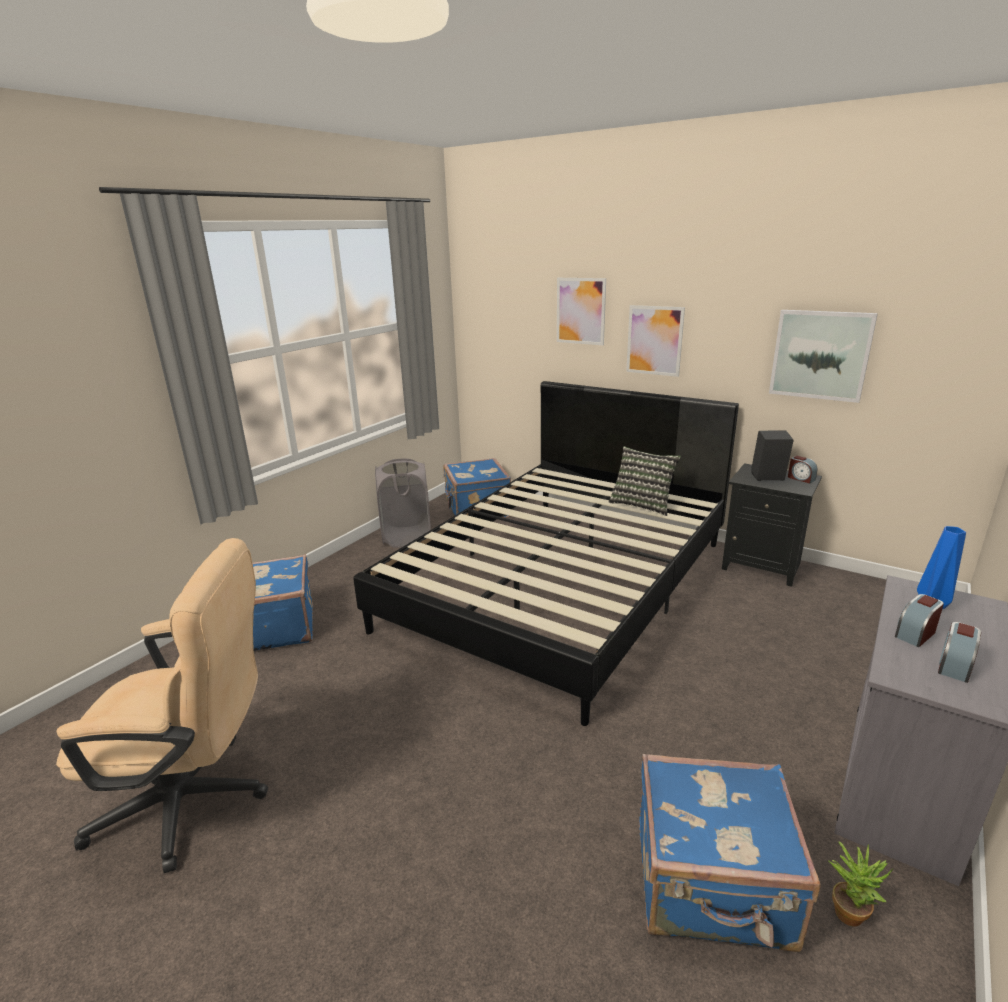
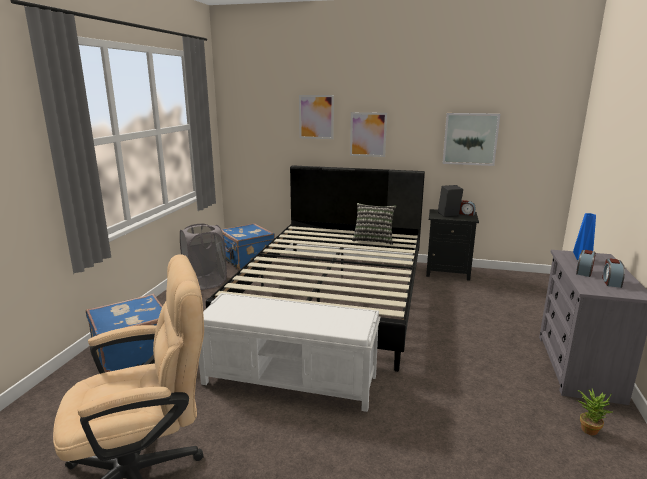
camera: 20 degrees left, 5 degrees down
(431, 707) = (291, 380): none -> white bench
(712, 885) = (517, 435): blue suitcase -> none

